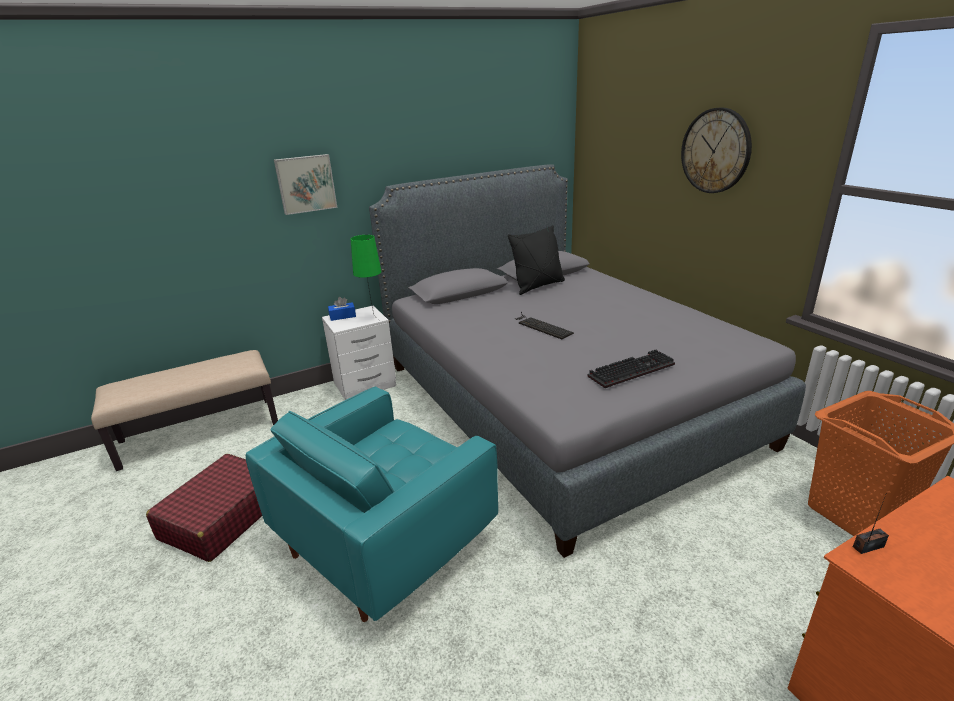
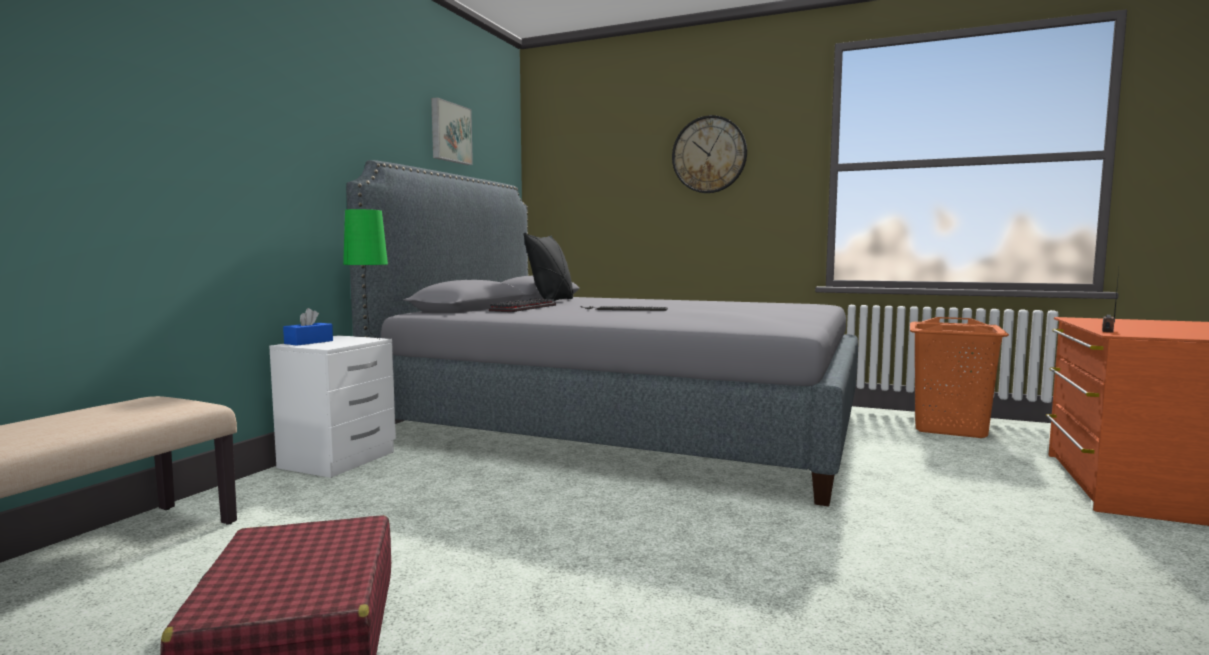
camera: 40 degrees left, 20 degrees down
(305, 184) = (264, 129): picture -> picture (449, 133)
(387, 539) = (628, 558): turquoise armchair -> none
(631, 369) = (772, 311): keyboard -> keyboard (523, 308)

